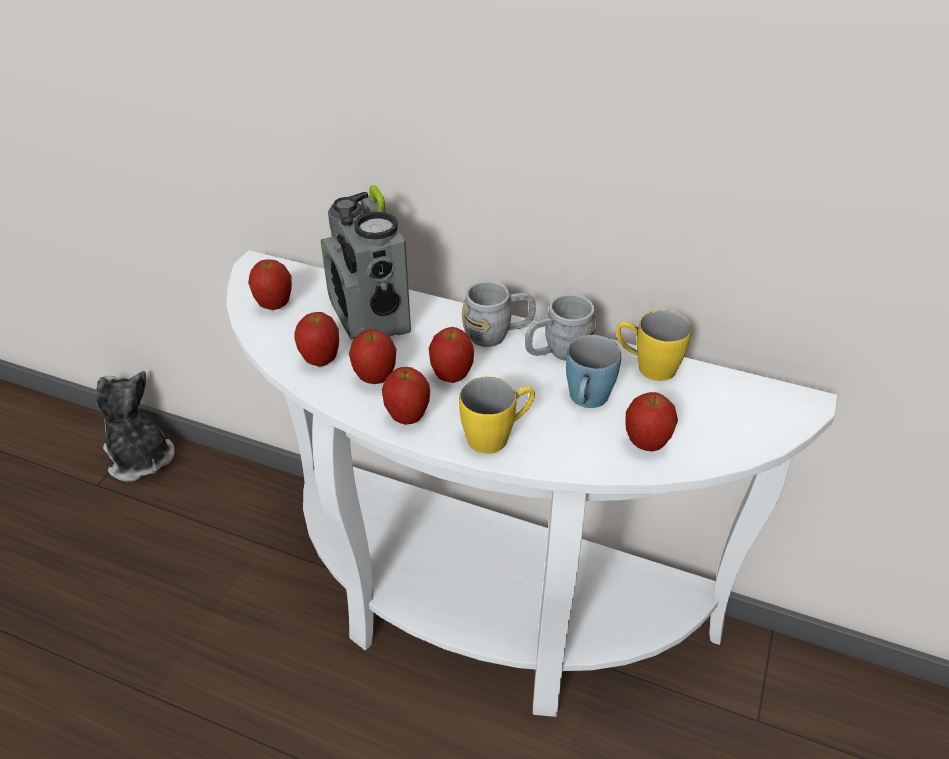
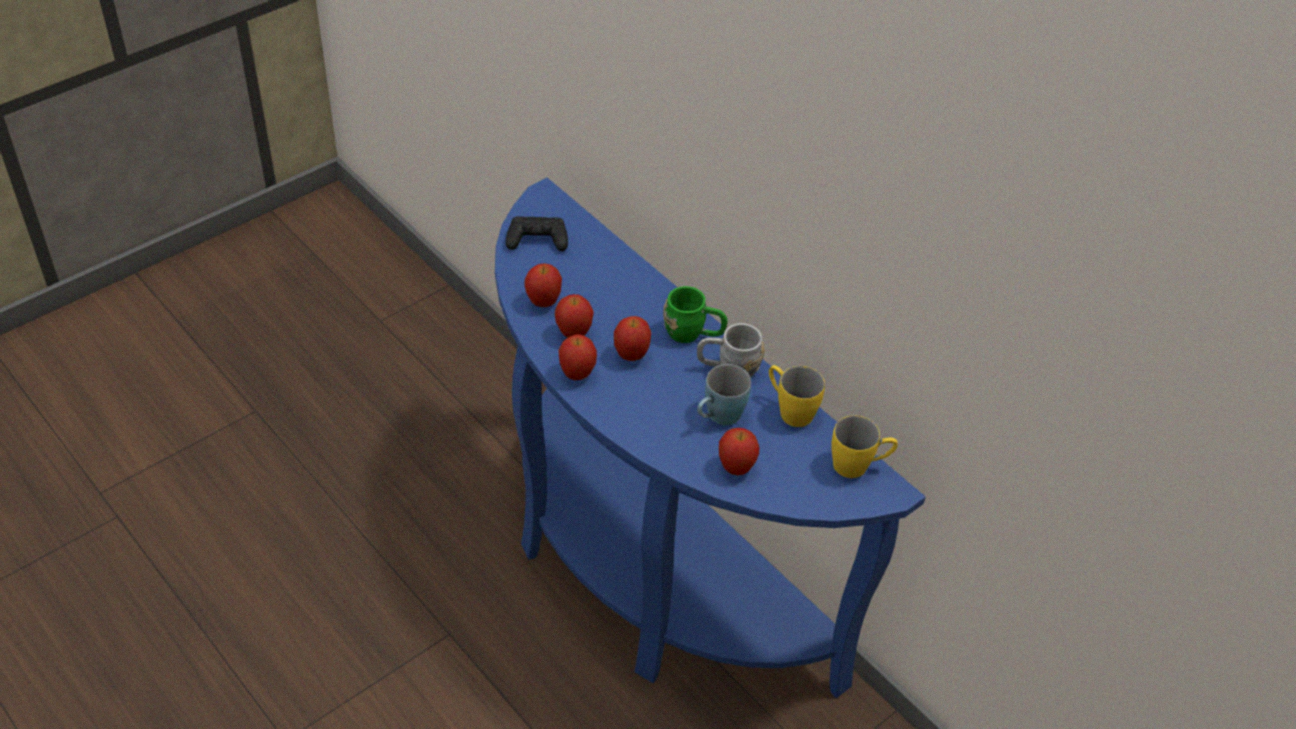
camera: 25 degrees right, 5 degrees up
(140, 458) = (426, 310): plush toy -> none
(275, 306) = (537, 240): apple -> black game controller
(370, 317) = (603, 278): radio -> none
(479, 607) = (644, 569): white console table -> blue console table
(497, 435) = (631, 414): yellow mug -> yellow mug (859, 465)
(498, 334) = (693, 334): grey mug -> green mug

